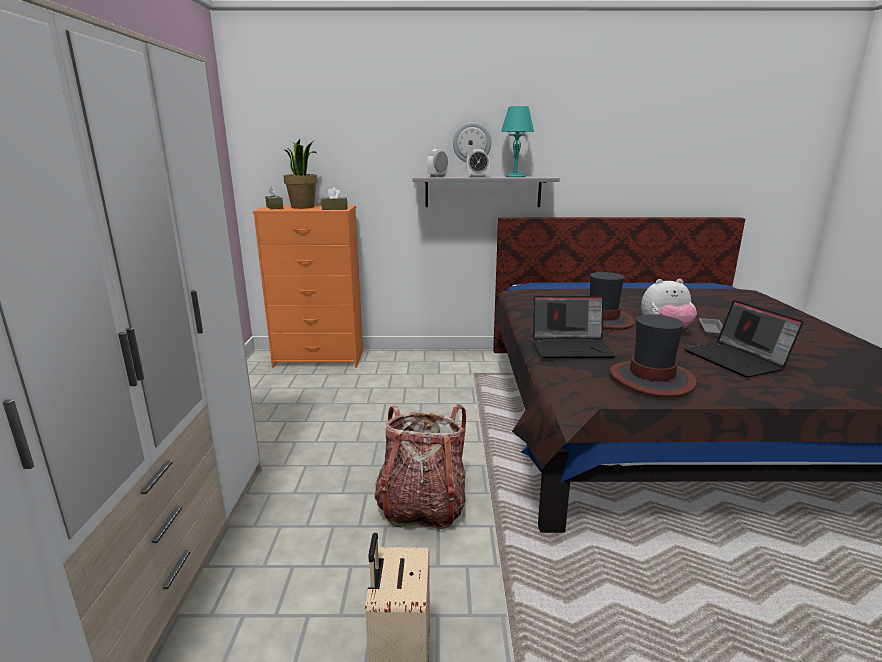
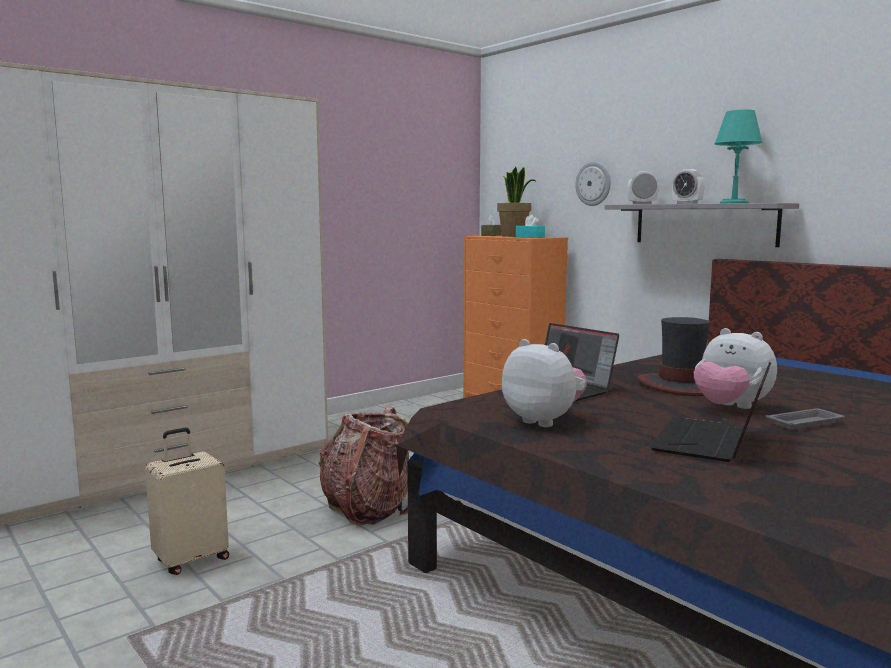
camera: 50 degrees right, 10 degrees down
(334, 209) = (530, 237): brown tissue box -> turquoise tissue box
(472, 143) = (693, 162): wall clock -> wall clock (593, 183)
(651, 379) = (544, 421): hat -> plush toy

